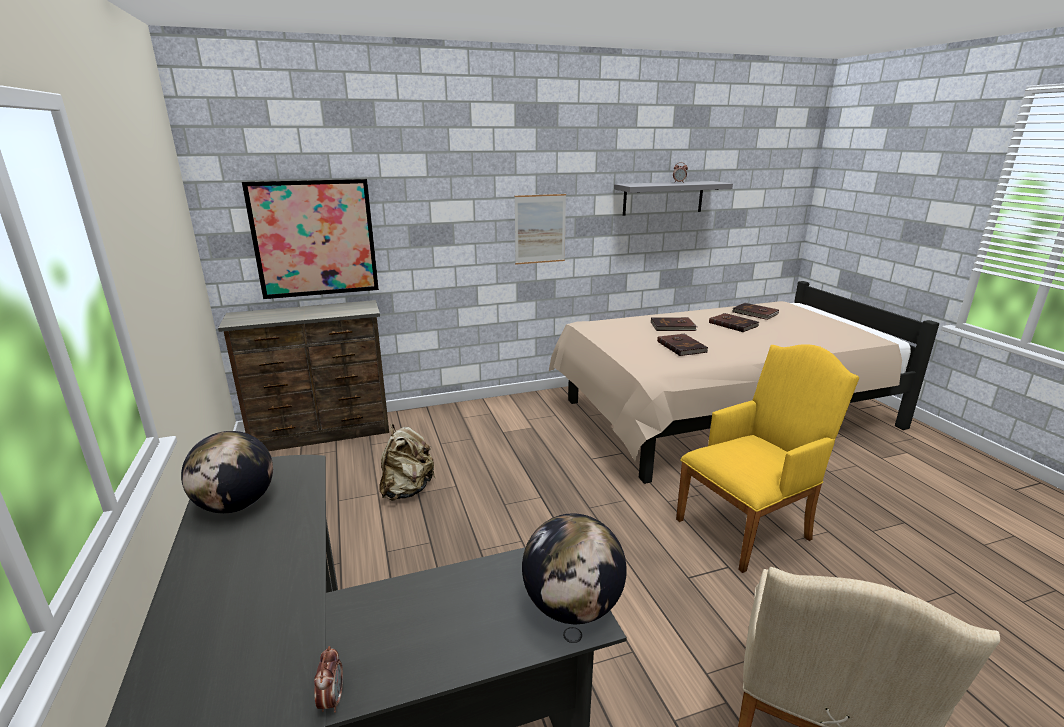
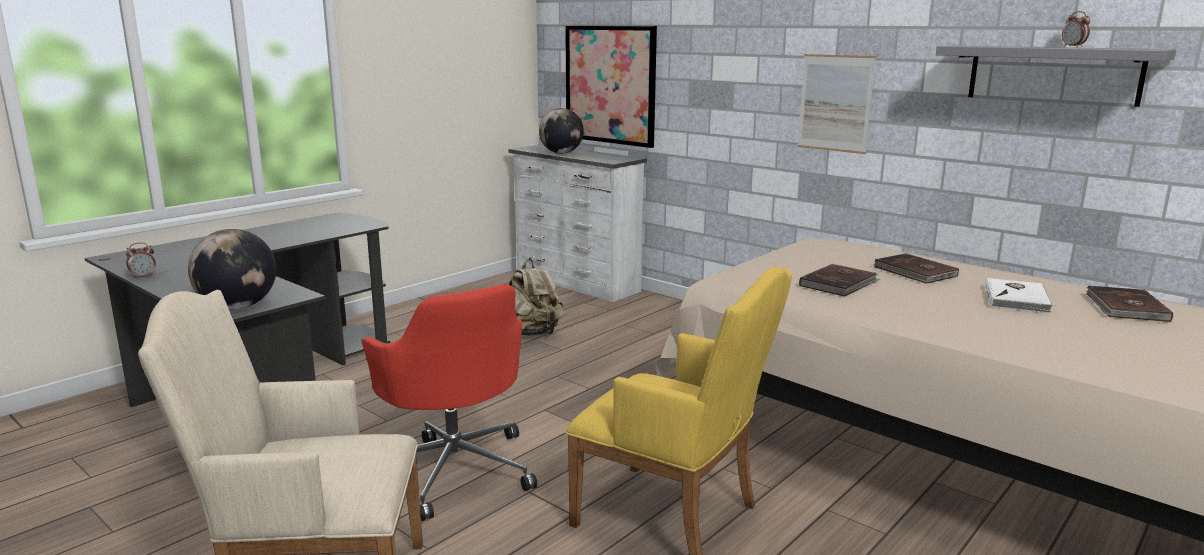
camera: 60 degrees right, 5 degrees down
(236, 505) = (309, 225): globe -> globe (561, 153)
(323, 434) = (576, 283): brown dresser -> white dresser
(633, 608) = (455, 469): none -> red office chair
(733, 324) = (1017, 299): brown book -> white book

